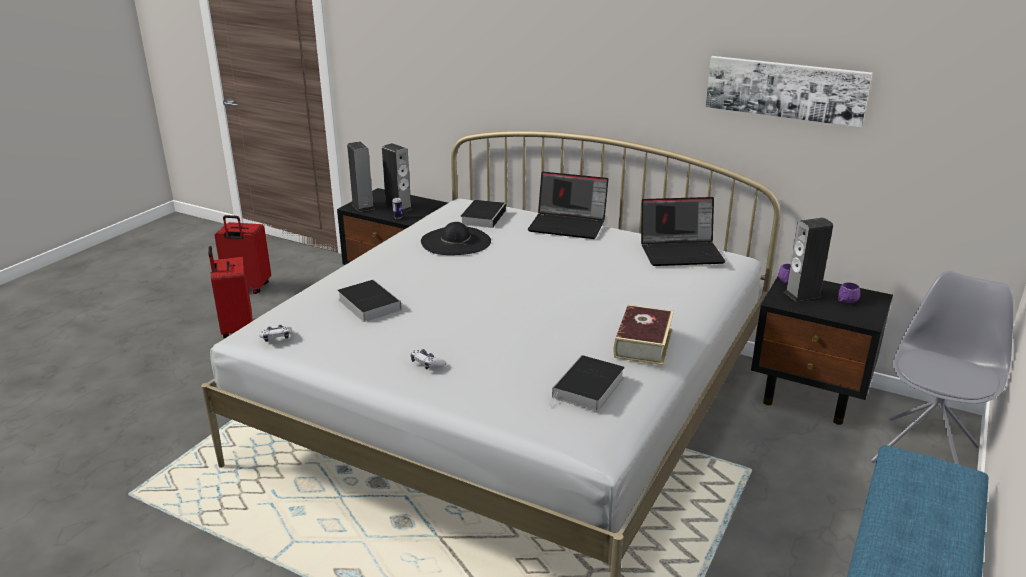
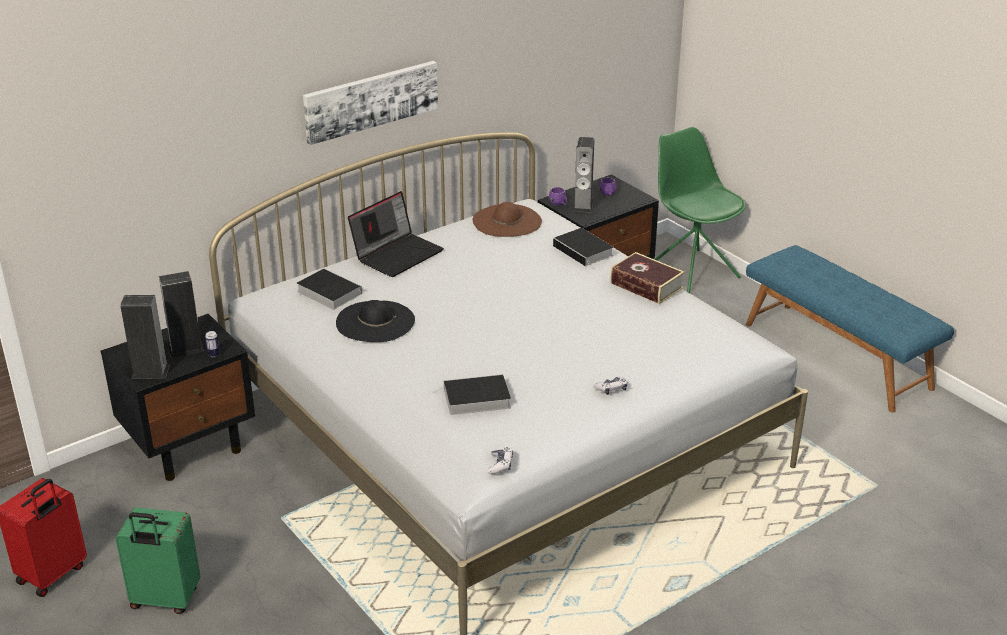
camera: 65 degrees left, 5 degrees up
(236, 329) = (165, 600): red suitcase -> green suitcase
(588, 389) = (696, 327): book -> book (584, 251)
(681, 252) = (507, 221): laptop -> brown hat
(785, 89) = (519, 45): picture -> picture (370, 100)
(926, 453) = (692, 271): grey chair -> green chair

